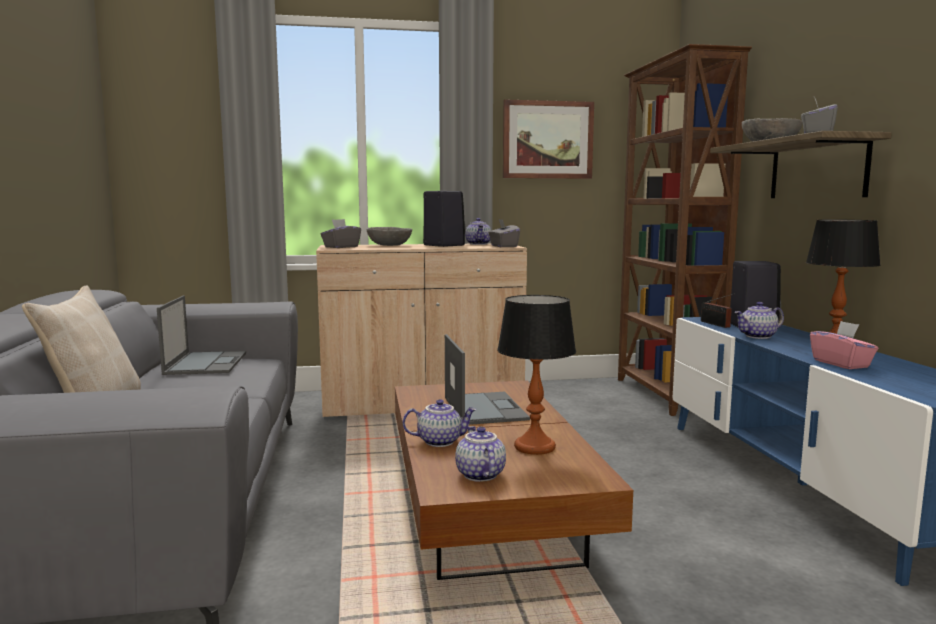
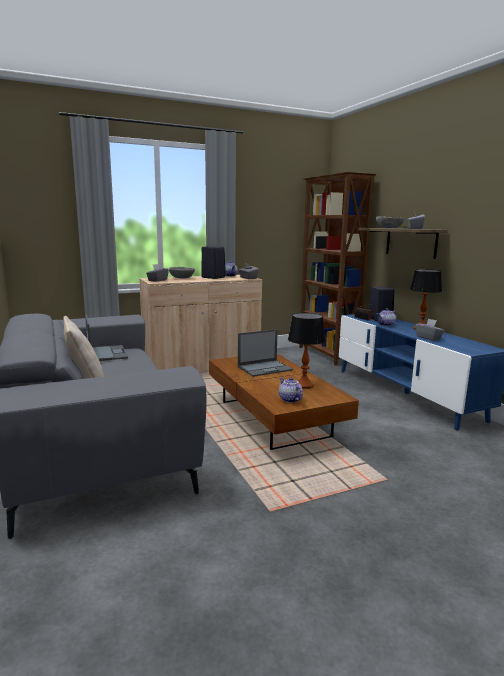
camera: 15 degrees left, 5 degrees up
(440, 441) = (258, 386): teapot -> none
(484, 408) = (265, 368): laptop -> laptop turned 90 degrees clockwise
(547, 140) = (262, 214): picture -> none
(841, 364) = (428, 338): pink tissue box -> grey tissue box

